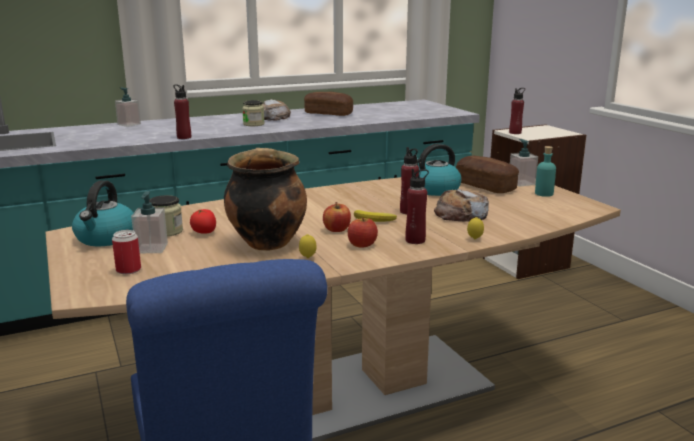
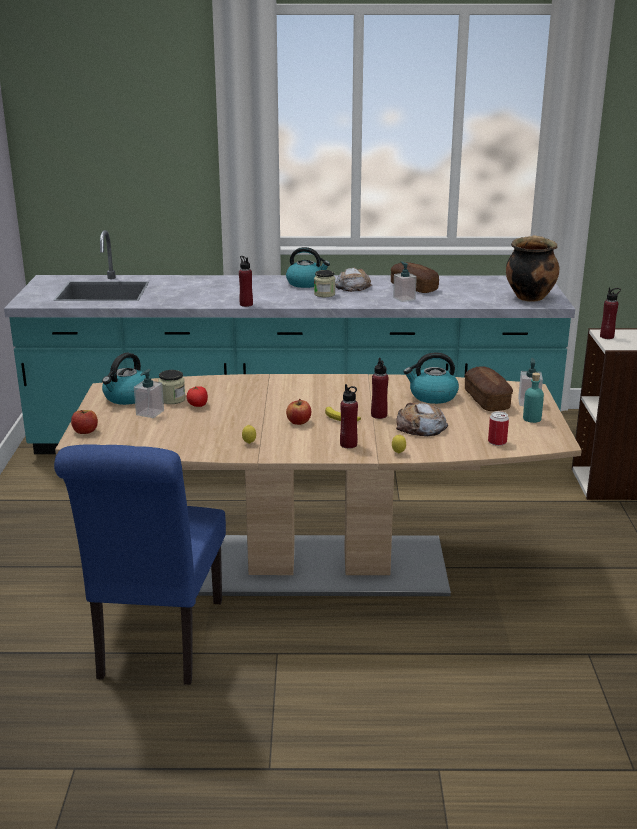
camera: 25 degrees right, 5 degrees up
(128, 270) = (121, 428): can -> can (497, 442)
(129, 124) = (216, 279): soap dispenser -> soap dispenser (404, 298)
(225, 119) = (306, 283): none -> kettle
(266, 242) = (234, 423): cooking pot -> cooking pot (529, 297)
(362, 245) = (302, 440): apple -> apple (85, 431)

